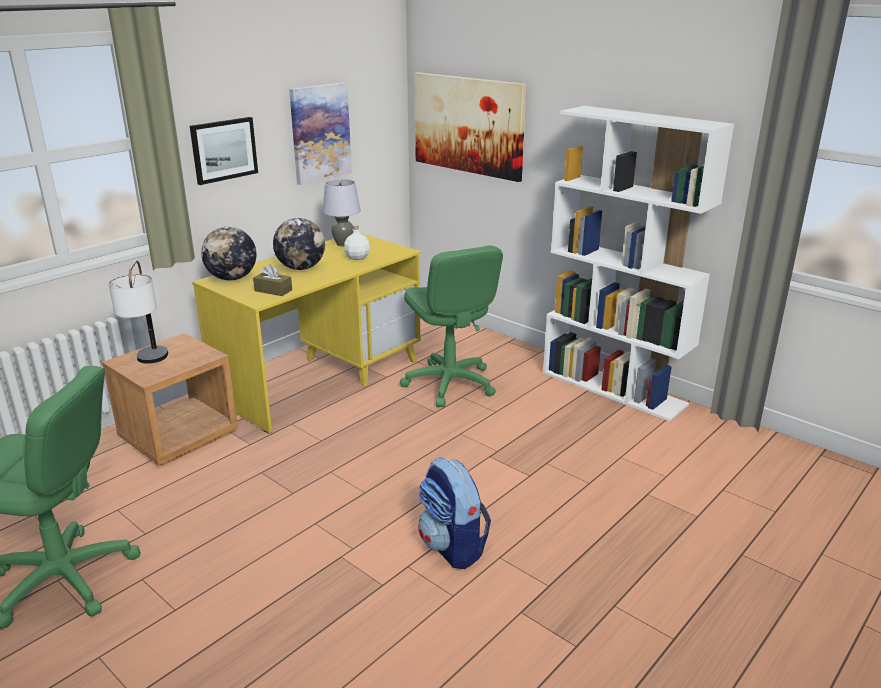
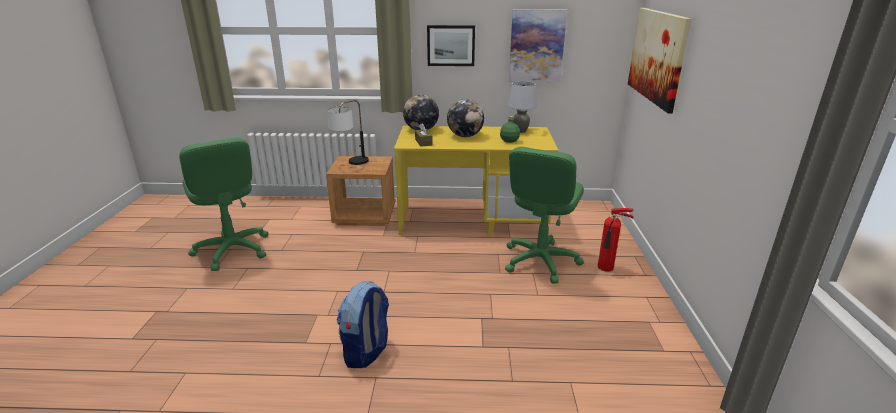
camera: 50 degrees right, 0 degrees up
(357, 257) = (509, 140): white bottle -> green bottle
(506, 362) = (606, 268): none -> fire extinguisher
(614, 388) = (663, 333): white bookcase -> none

